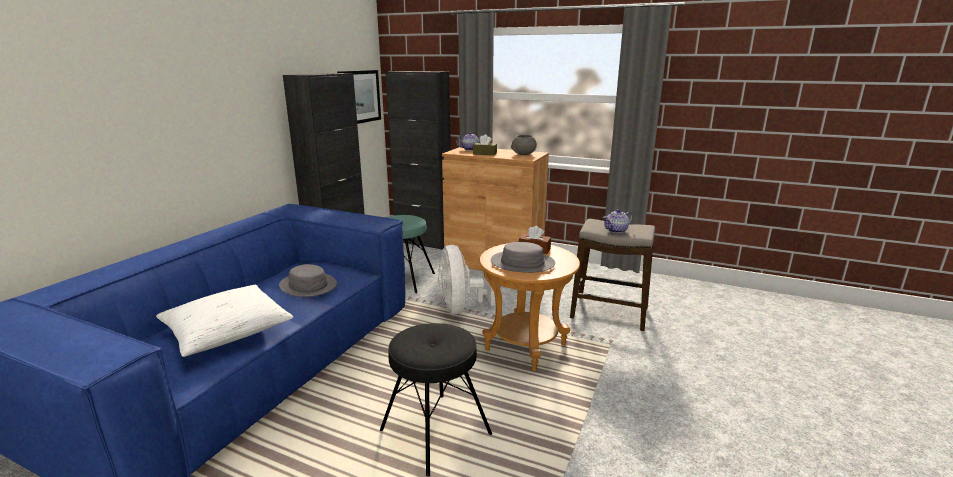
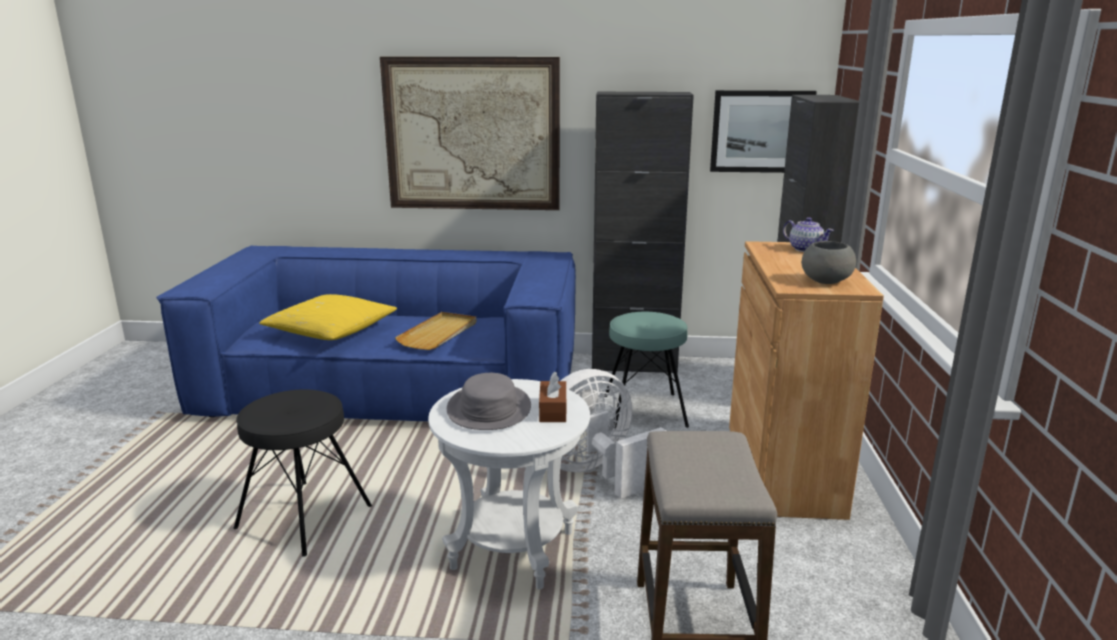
camera: 70 degrees right, 0 degrees up
(194, 121) = (472, 134): none -> picture
(227, 331) = (331, 331): white pillow -> yellow pillow
(308, 285) = (439, 333): grey hat -> beige tray
(484, 153) = (783, 260): brown tissue box -> none
(525, 347) = (513, 550): brown side table -> white side table
(616, 230) = (688, 465): teapot -> none

